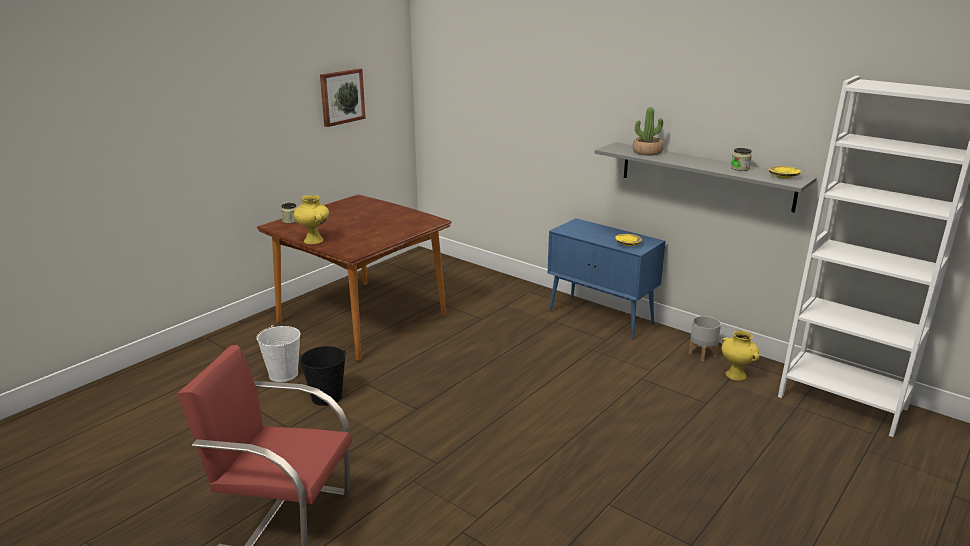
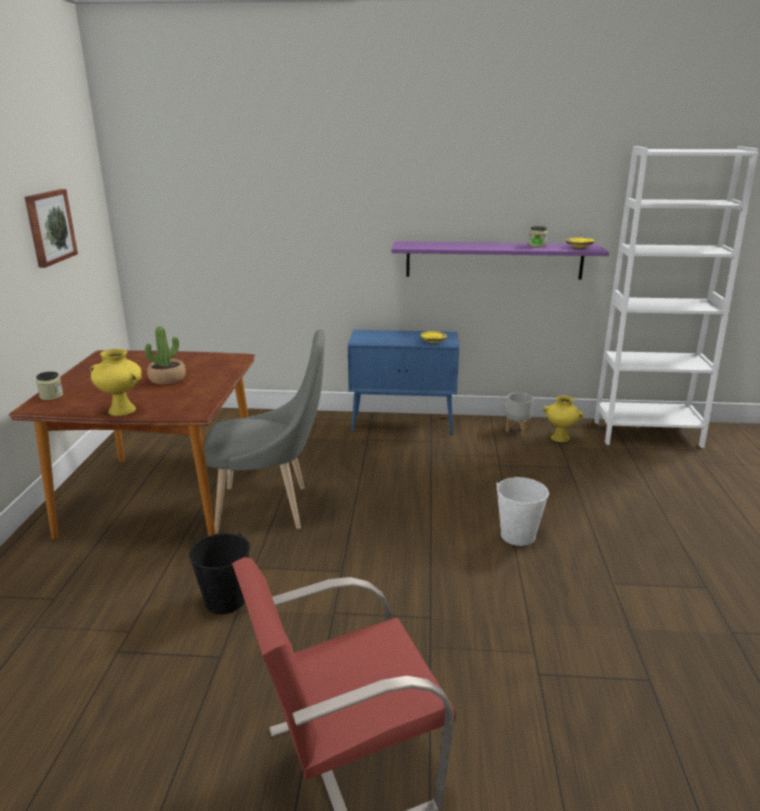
camera: 35 degrees left, 0 degrees up
(283, 374) = (136, 596): white bucket -> white bucket (517, 535)
(420, 349) = (270, 508): none -> grey chair
(647, 152) = (440, 245): potted plant -> potted plant (167, 379)
(705, 176) = (494, 260): grey shelf -> purple shelf

